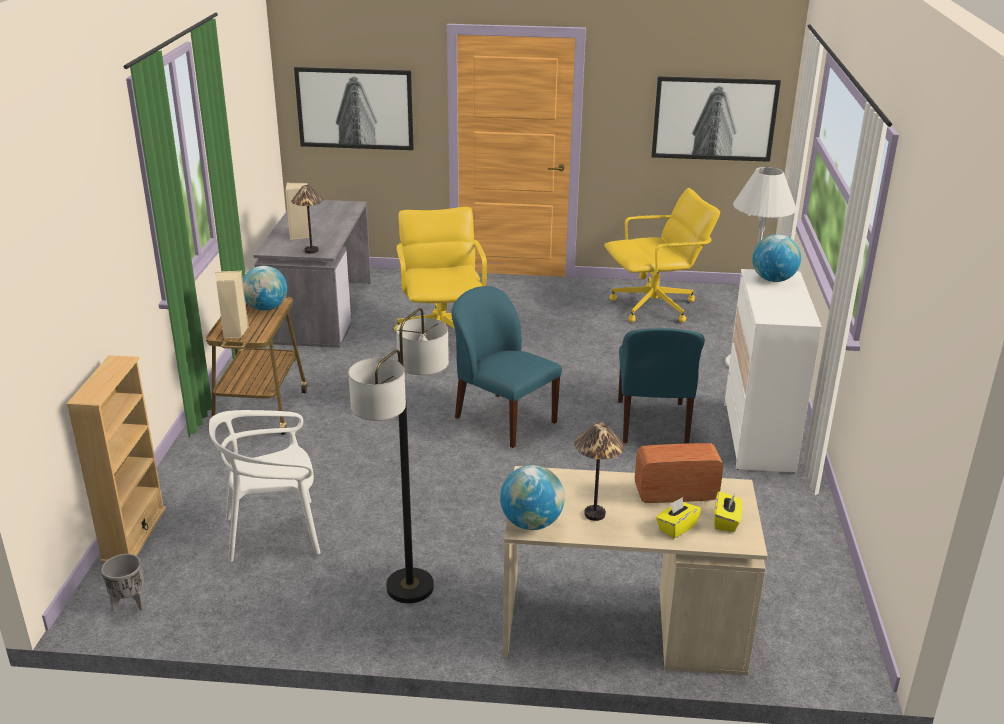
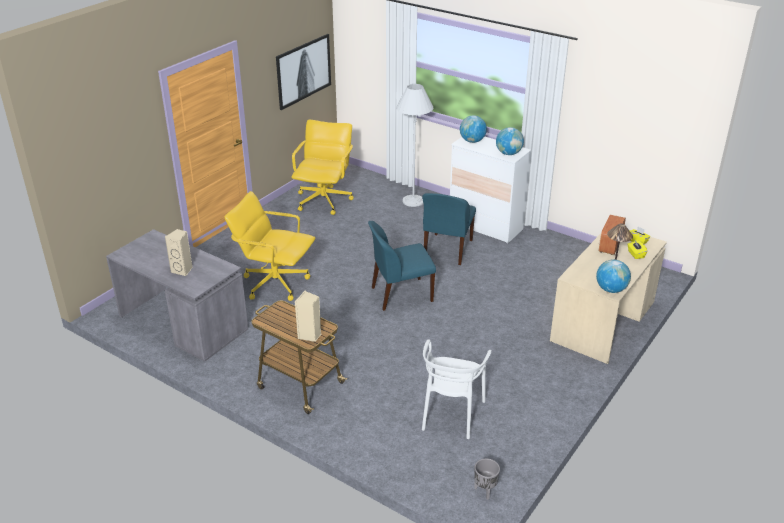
camera: 60 degrees left, 5 degrees up
(134, 534) = (410, 475): beige bookcase -> none
(266, 308) = (285, 314): globe -> globe (508, 153)
(311, 251) = (217, 272): table lamp -> none
(355, 108) = (109, 164): picture -> none
(409, 587) = (536, 377): floor lamp -> none
(652, 424) = (447, 250): blue chair -> blue chair turned 75 degrees clockwise

